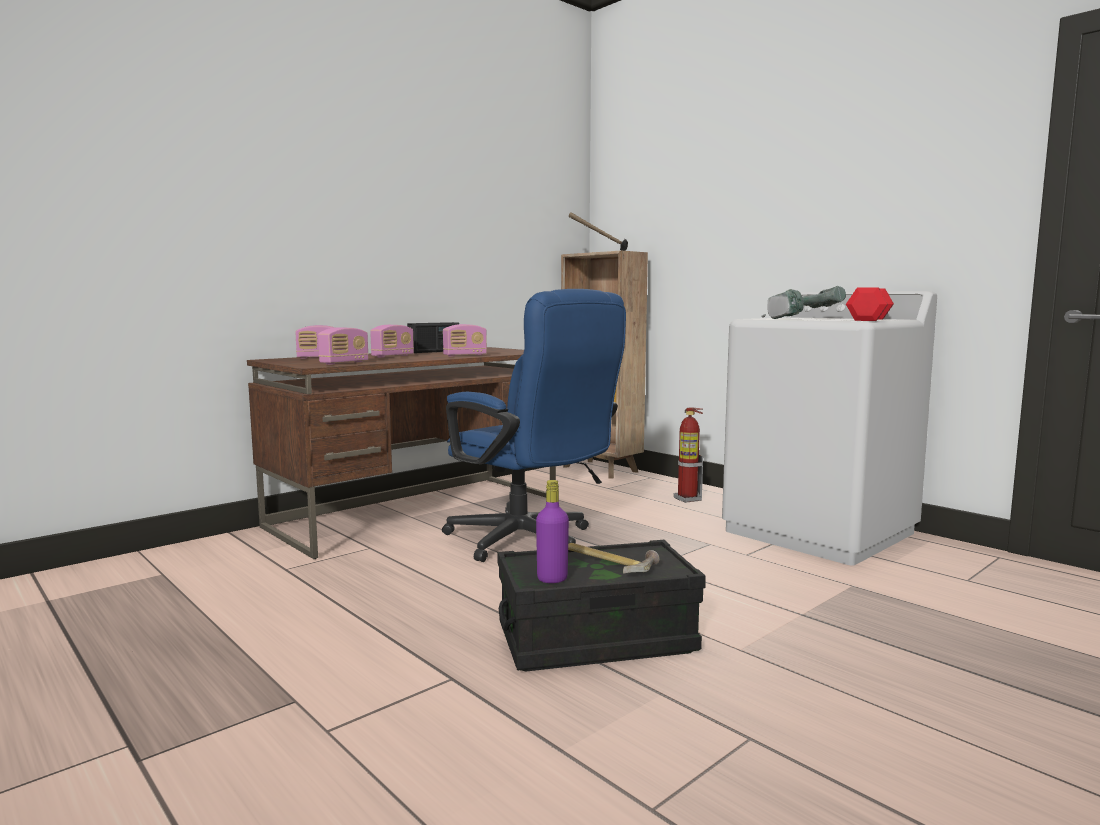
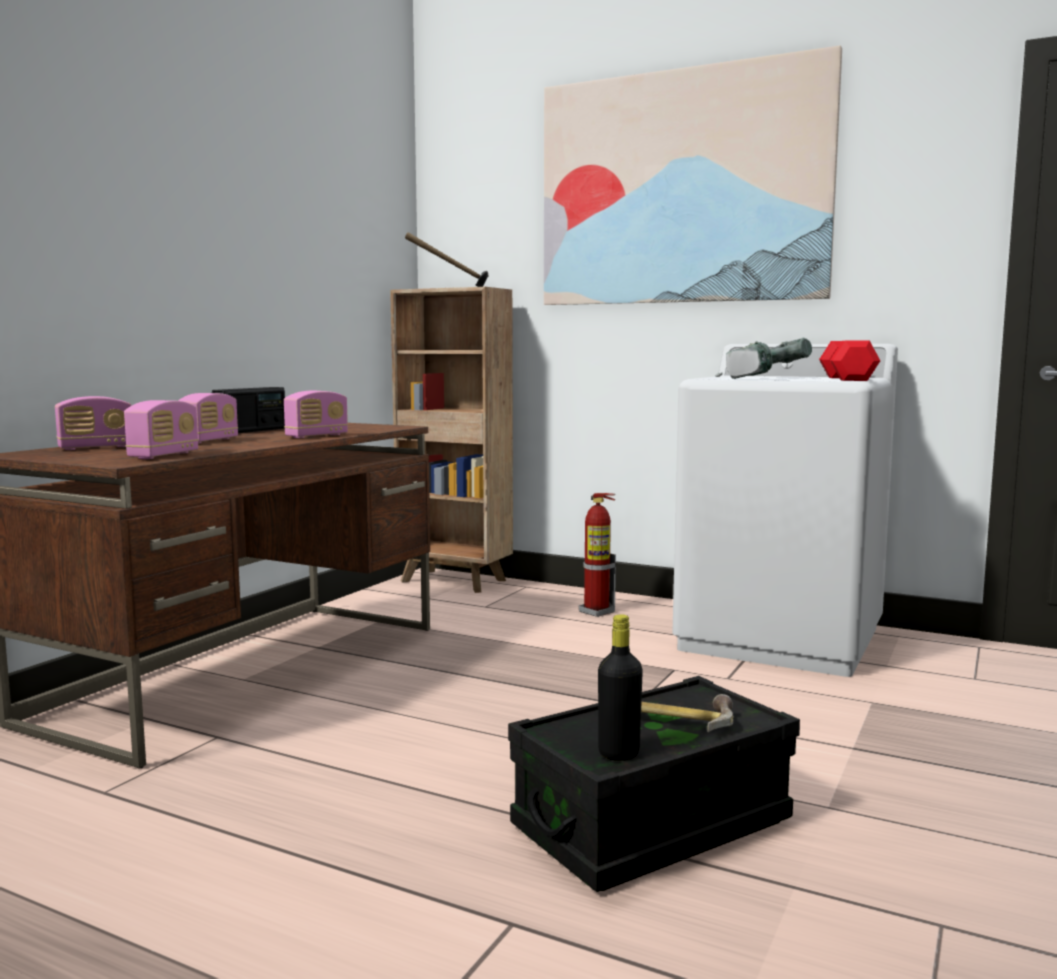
camera: 20 degrees left, 0 degrees up
(530, 542) = (448, 697): blue office chair -> none
(552, 579) = (618, 753): purple bottle -> black bottle
(770, 168) = (681, 188): none -> picture

